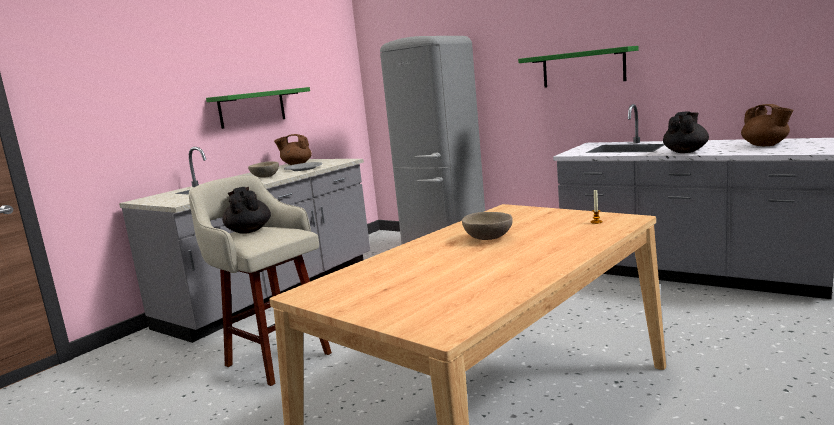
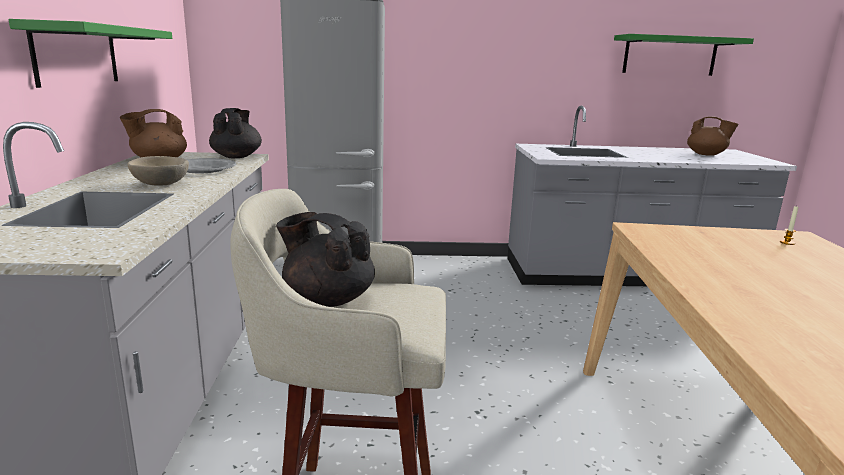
camera: 40 degrees left, 5 degrees up
(488, 238) = (759, 276): beige bowl -> none
(583, 68) = (519, 60): green shelf -> green shelf (669, 55)
(685, 152) = (662, 158): black teapot -> black teapot (237, 157)

